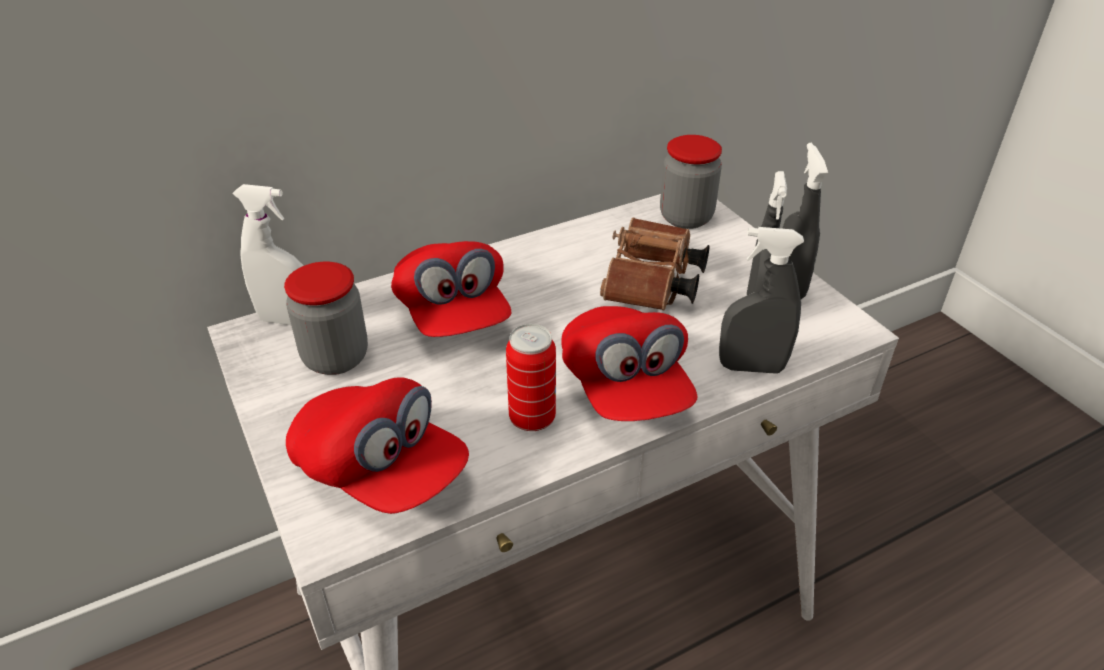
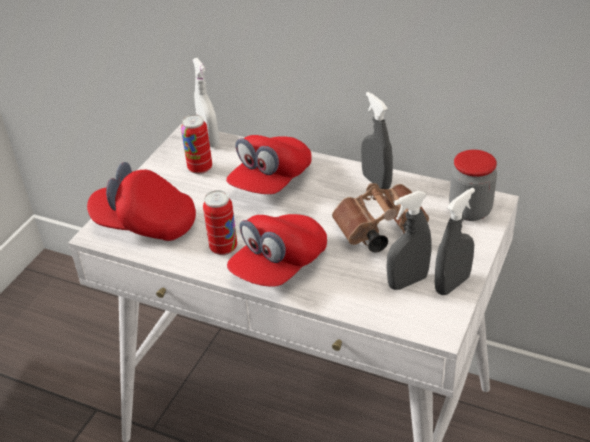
camera: 55 degrees right, 0 degrees up
(336, 358) = (200, 168): jar -> can
(381, 471) = (145, 224): red cap -> red cap turned 105 degrees clockwise
(751, 367) = (350, 303): grey spray bottle -> grey spray bottle (376, 182)

